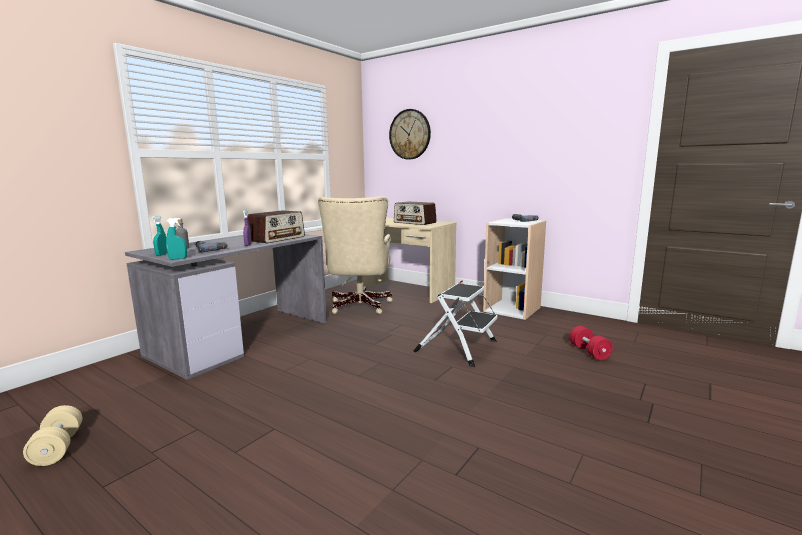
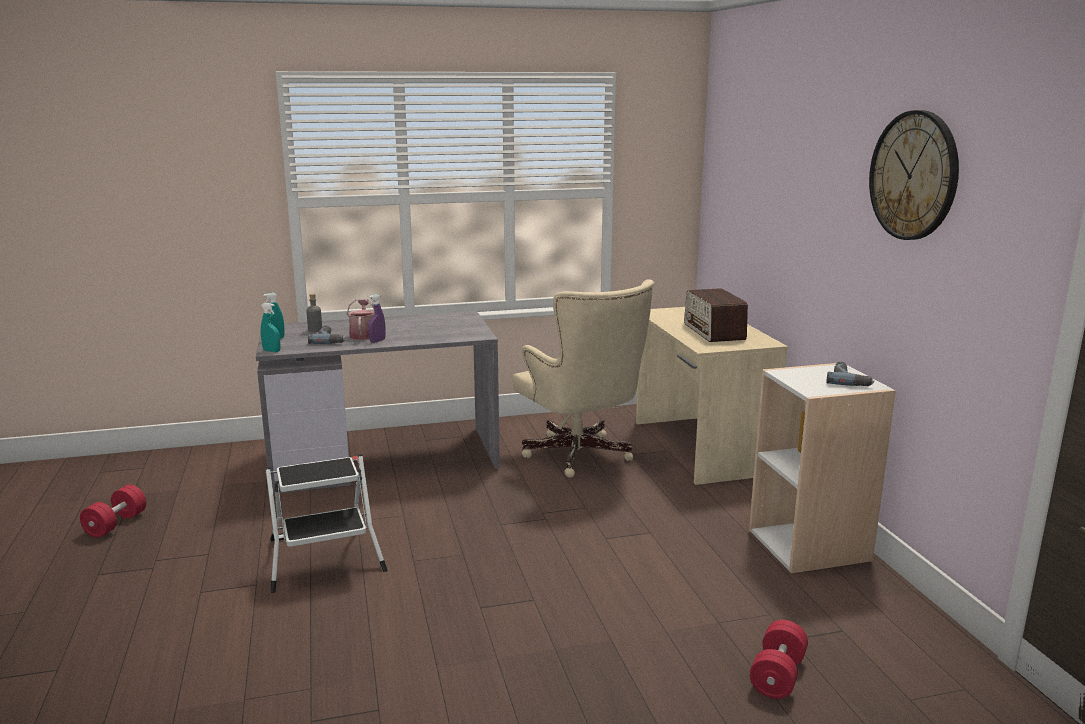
camera: 40 degrees right, 5 degrees up
(57, 448) = (116, 524): beige dumbbell -> red dumbbell
(228, 245) = (363, 334): none -> watering can
(277, 239) = (434, 334): radio -> none
(360, 307) = (581, 457): beige office chair -> beige office chair turned 75 degrees counterclockwise
(410, 134) = (751, 161): wall clock -> wall clock (914, 175)
(457, 347) = (592, 574): step ladder -> step ladder (324, 556)

